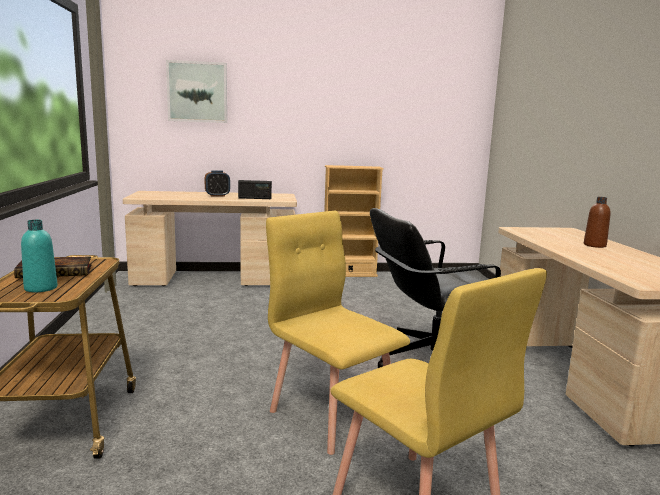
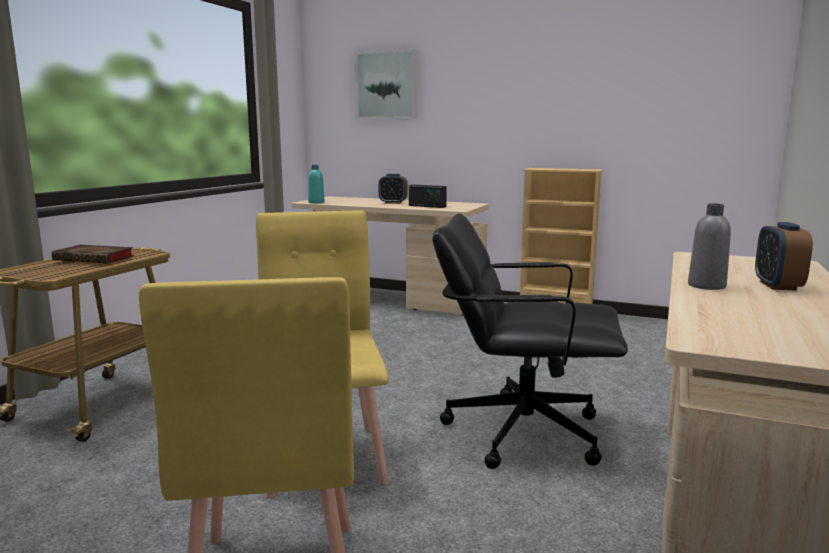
camera: 30 degrees right, 0 degrees up
(41, 288) = (55, 270): turquoise bottle -> turquoise bottle (316, 202)
(567, 249) = (706, 286): none -> grey bottle
(594, 245) = (777, 286): brown bottle -> alarm clock

